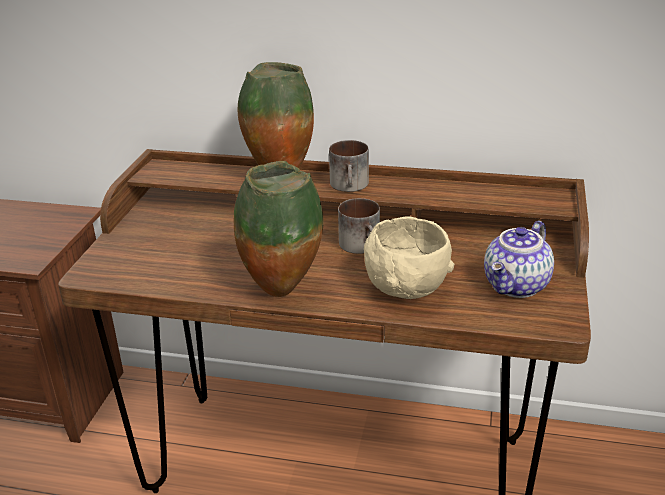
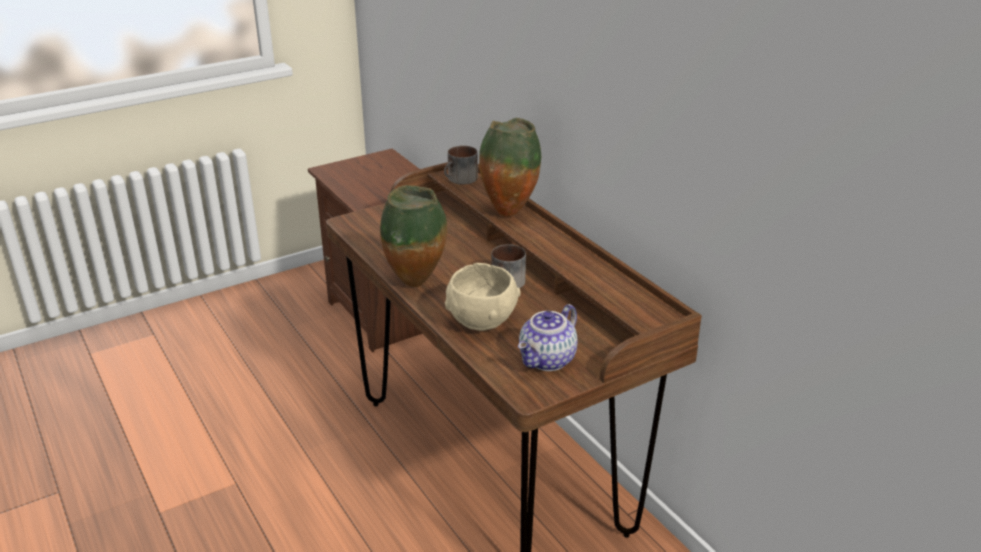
camera: 45 degrees right, 0 degrees up
(351, 185) = (540, 238): mug -> mug (460, 180)
(517, 286) = (548, 361): teapot -> teapot turned 45 degrees counterclockwise

